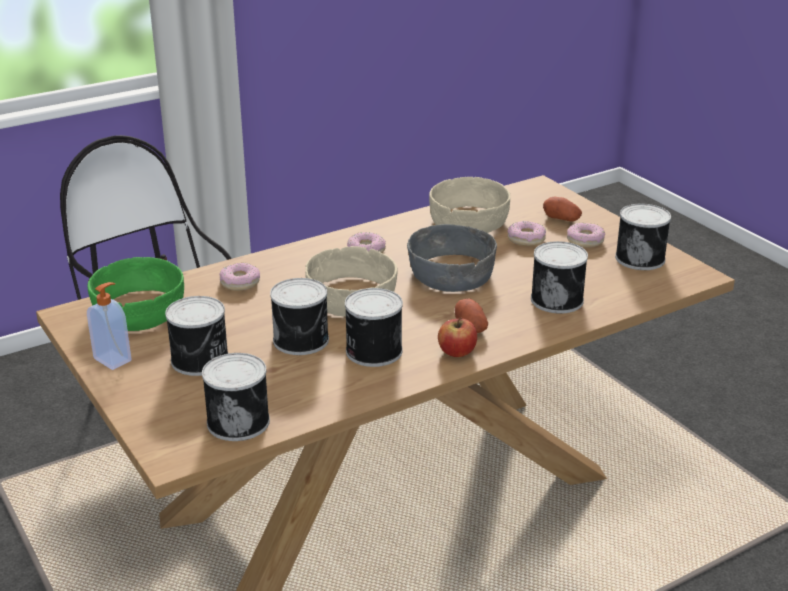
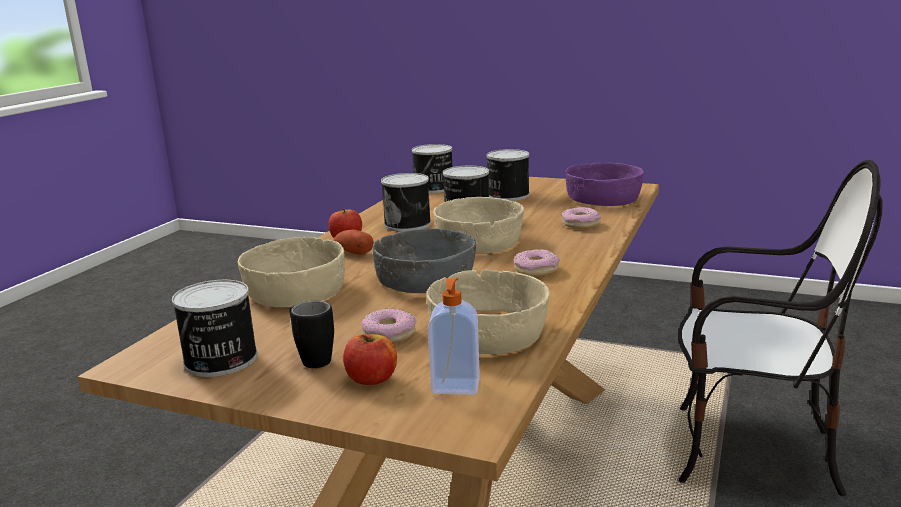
camera: 145 degrees right, 10 degrees down
(113, 359) = (555, 184): soap dispenser -> soap dispenser (455, 387)
(139, 309) = (604, 198): green bowl -> purple bowl
(557, 299) = (294, 290): can -> beige bowl
(561, 219) = (372, 379): potato -> apple
(585, 240) = (311, 358): donut -> black mug

